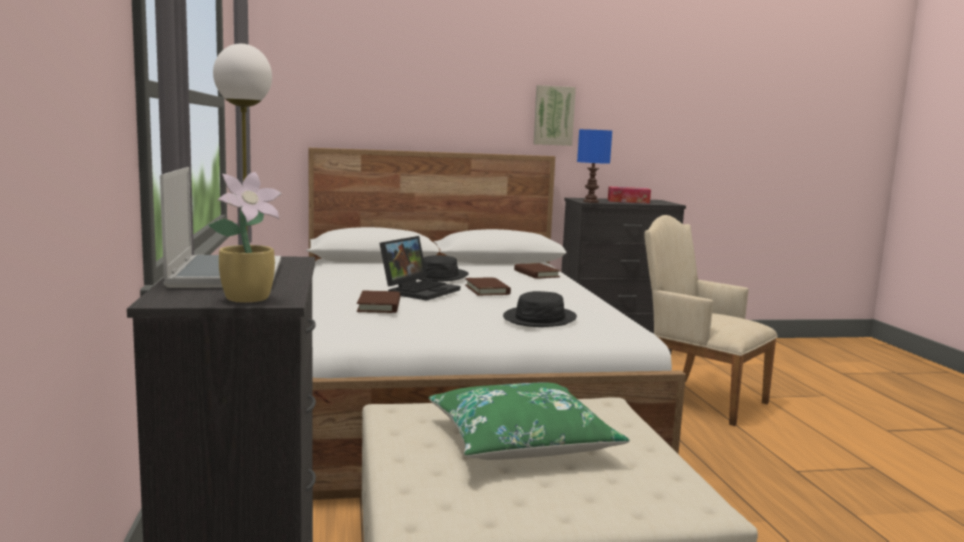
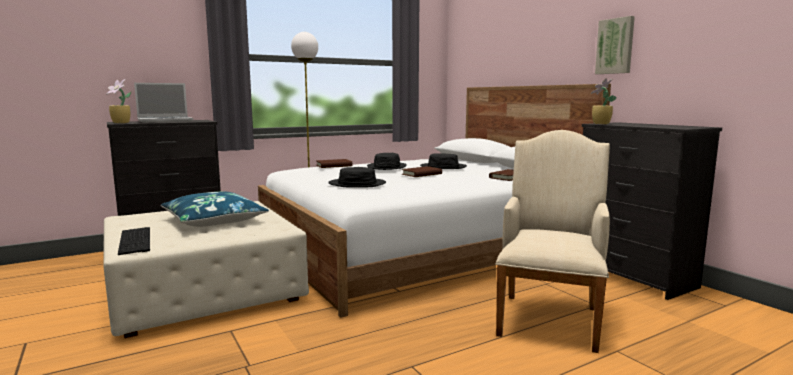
camera: 70 degrees right, 0 degrees up
(419, 290) = (387, 167): laptop -> black hat
(521, 441) = (214, 220): green pillow -> blue pillow
(591, 202) = (600, 123): blue table lamp -> potted plant
(628, 201) = (649, 125): tissue box -> none
(646, 501) = (137, 240): none -> keyboard

